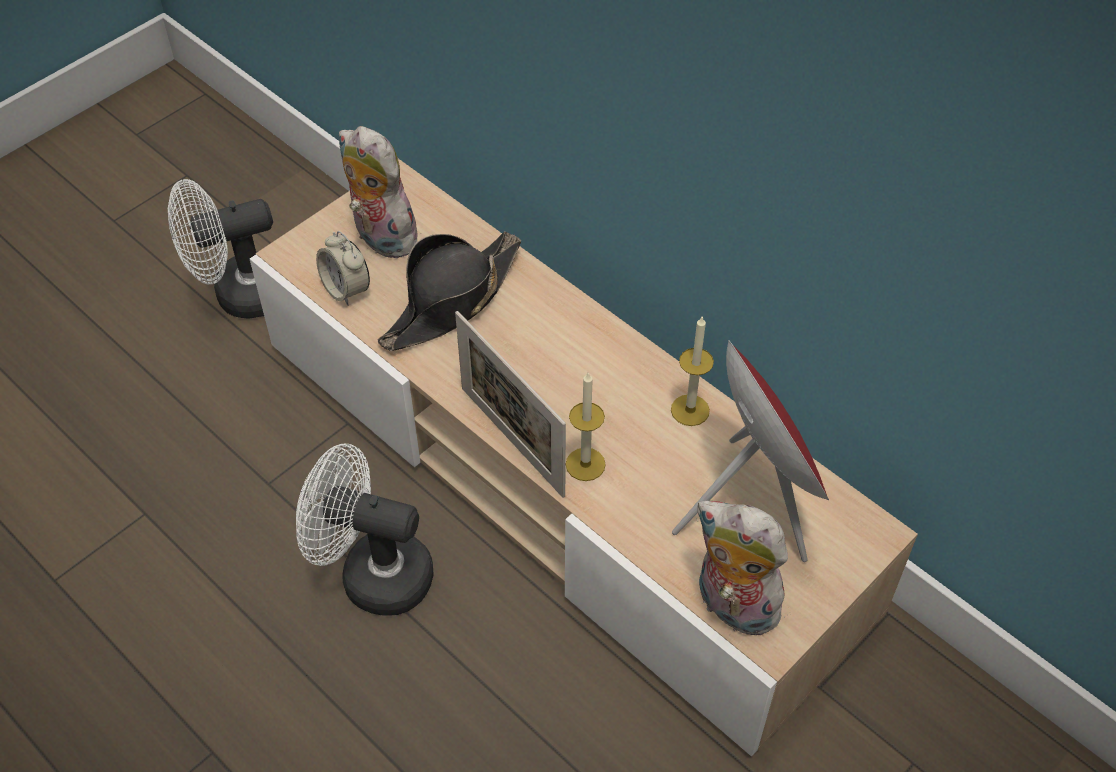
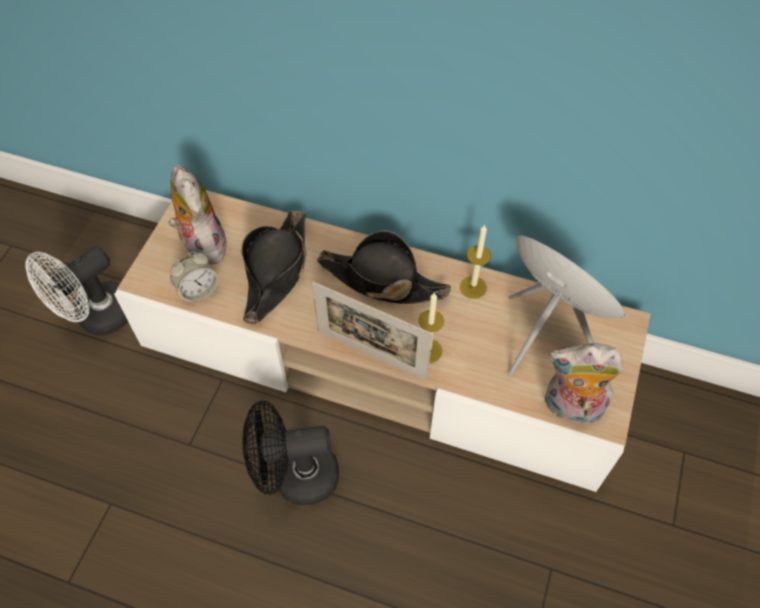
camera: 25 degrees left, 5 degrees up
(346, 289) = (198, 291): alarm clock -> alarm clock turned 60 degrees counterclockwise
(373, 573) = (295, 477): white fan -> black fan
(380, 237) = (202, 244): plush toy -> plush toy turned 45 degrees clockwise
(576, 358) = (382, 280): none -> black hat

